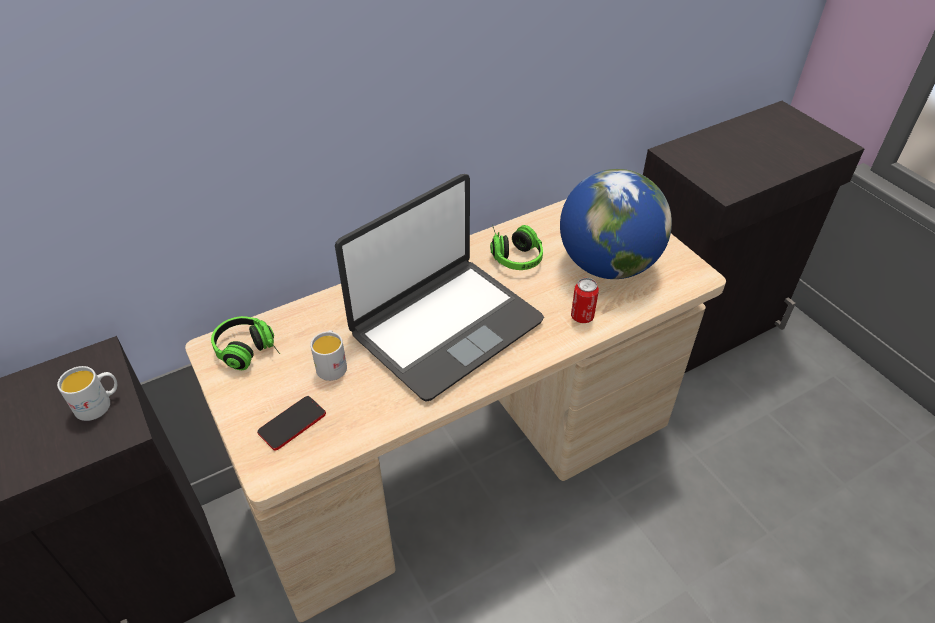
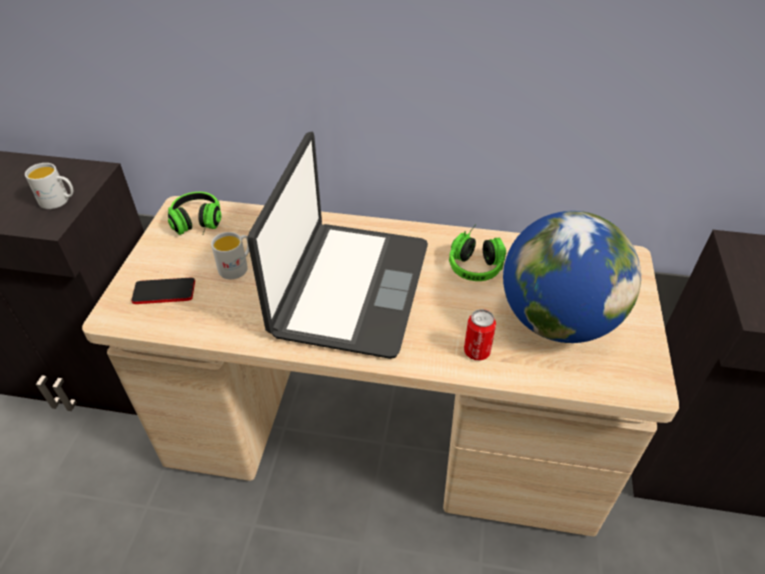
camera: 40 degrees right, 0 degrees up
(445, 327) = (349, 288): laptop -> laptop turned 75 degrees counterclockwise

